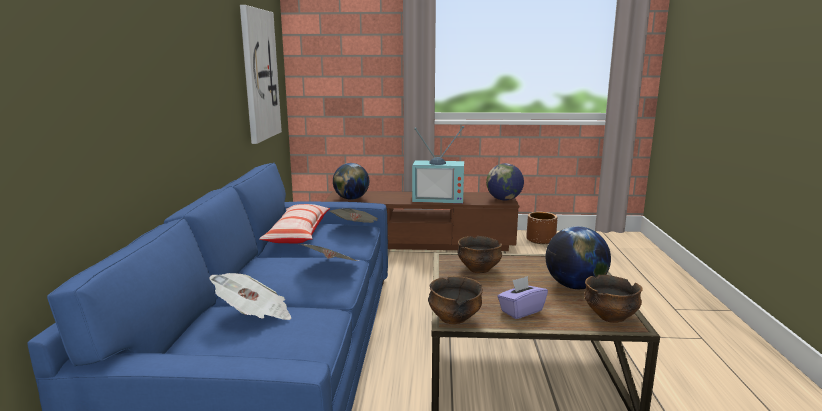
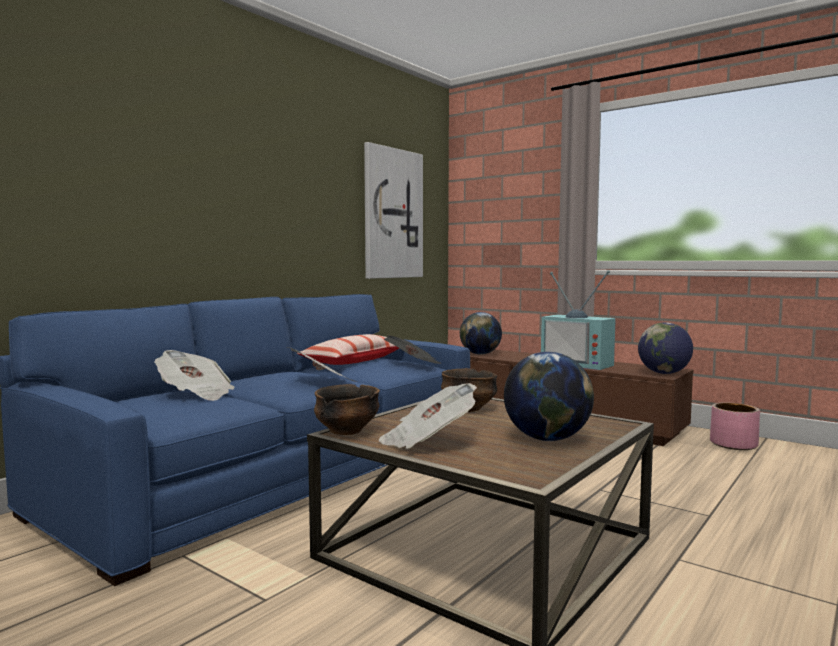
camera: 35 degrees right, 10 degrees down
(521, 311) = (427, 441): purple tissue box -> newspaper
(541, 240) = (733, 444): brown planter -> pink planter
(610, 316) = (524, 468): bowl -> none

